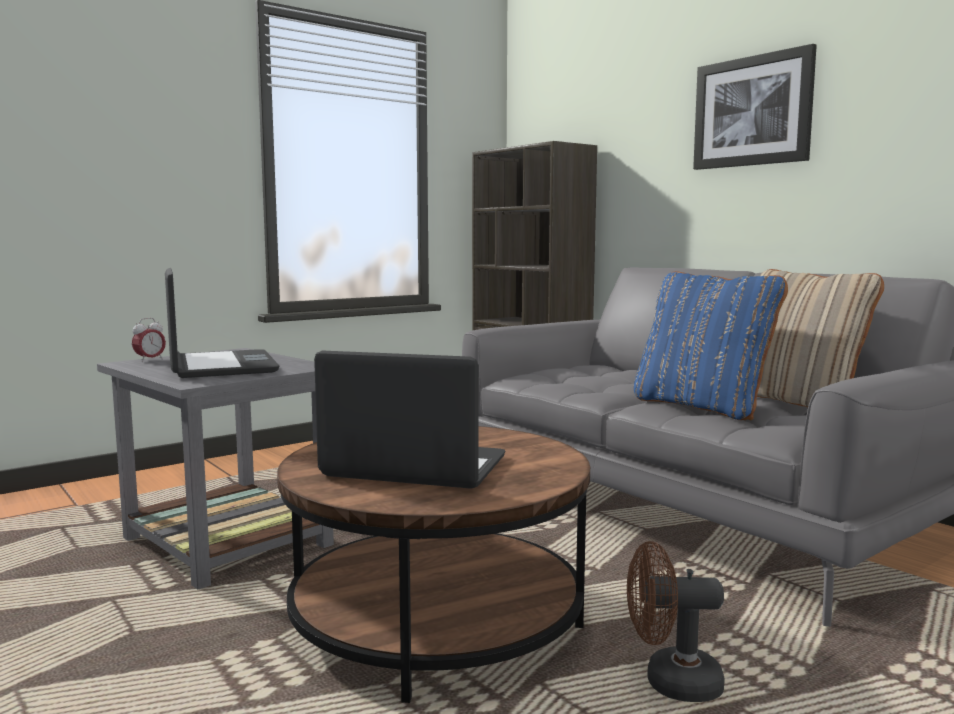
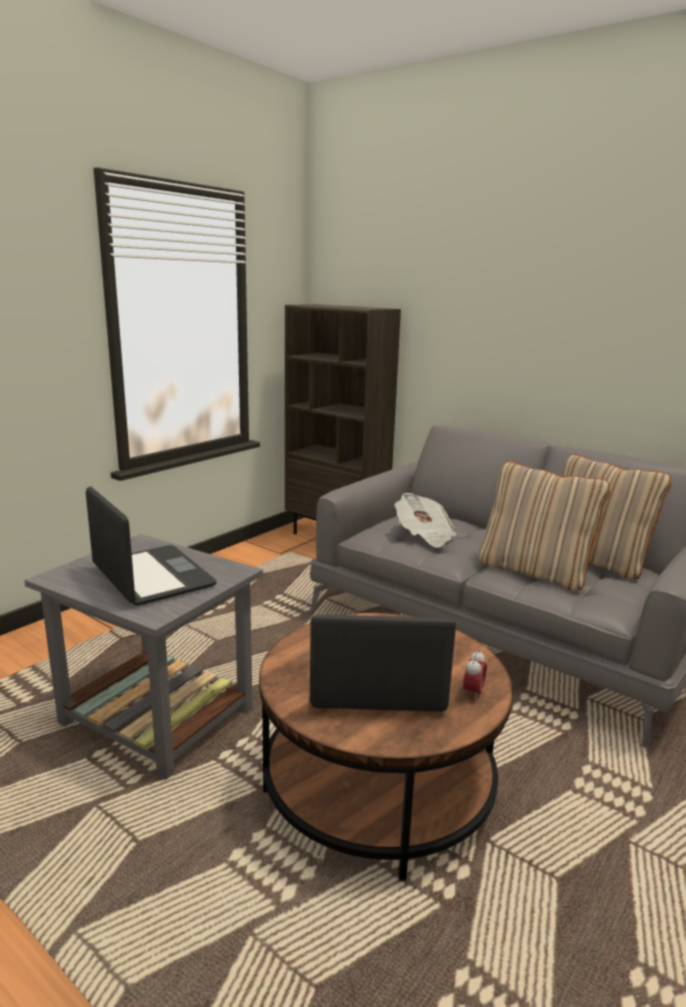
camera: 15 degrees left, 10 degrees up
(150, 360) = (72, 569): alarm clock -> alarm clock (473, 693)
(585, 379) = (424, 536): none -> newspaper
(671, 683) = (572, 822): brown fan -> none
(702, 407) = (534, 572): blue pillow -> beige pillow
(752, 111) = (546, 305): picture -> none

